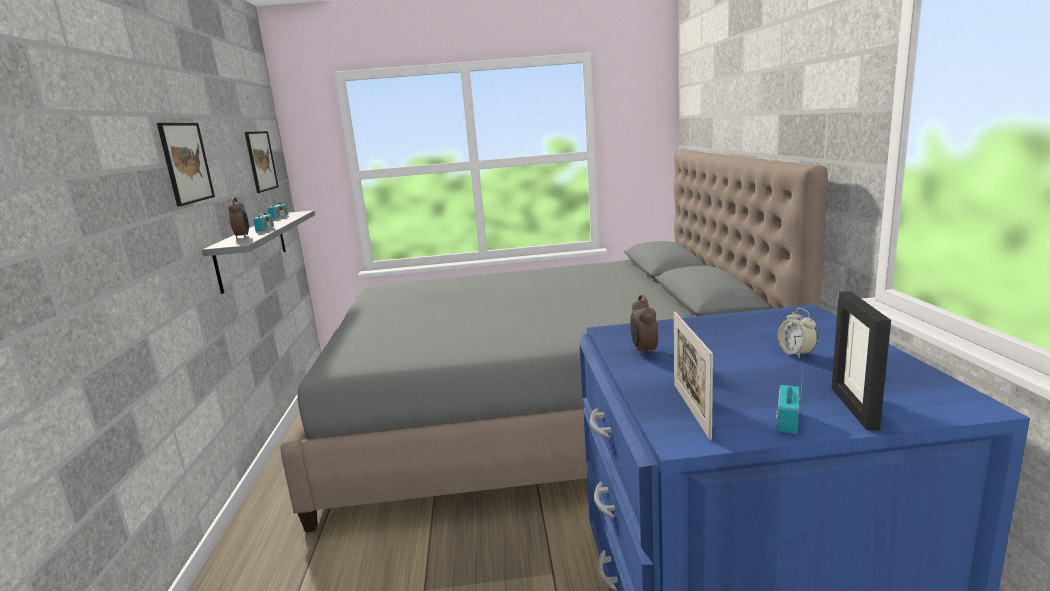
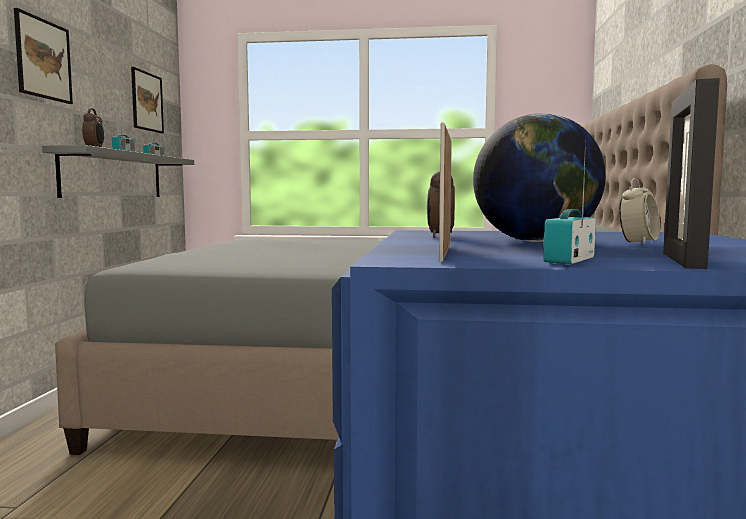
camera: 10 degrees right, 10 degrees down
(725, 359) = (536, 241): none -> globe
(796, 353) = (638, 242): alarm clock -> alarm clock turned 135 degrees counterclockwise

